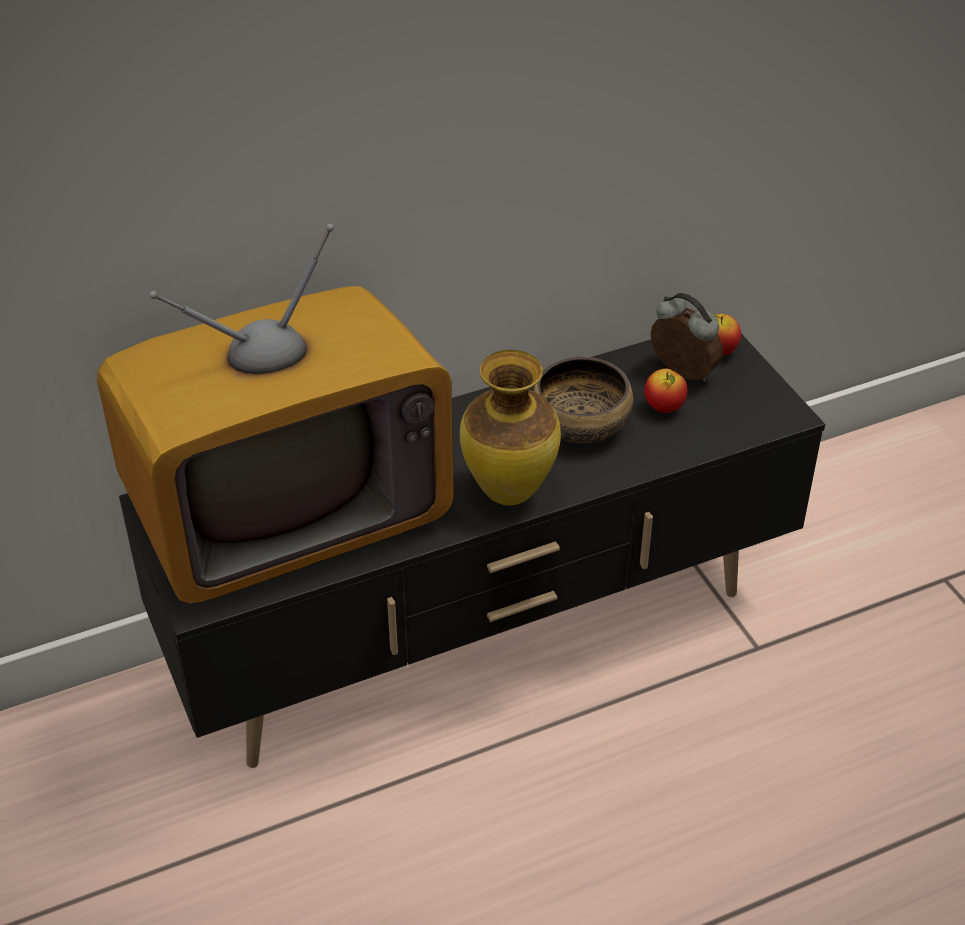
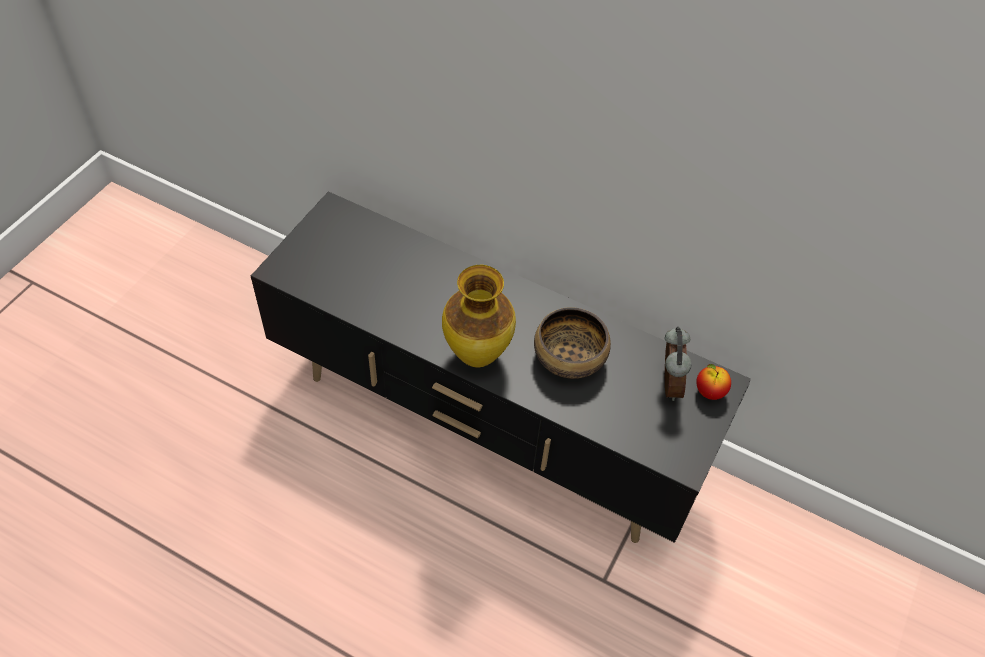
camera: 50 degrees right, 10 degrees up
(286, 511) = (374, 264): television -> none
(664, 408) = (626, 392): apple -> none

